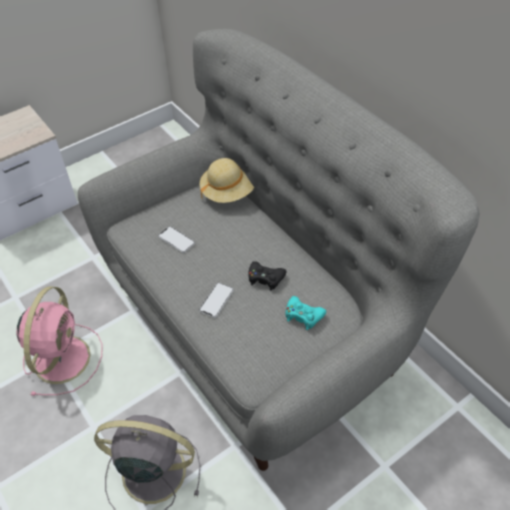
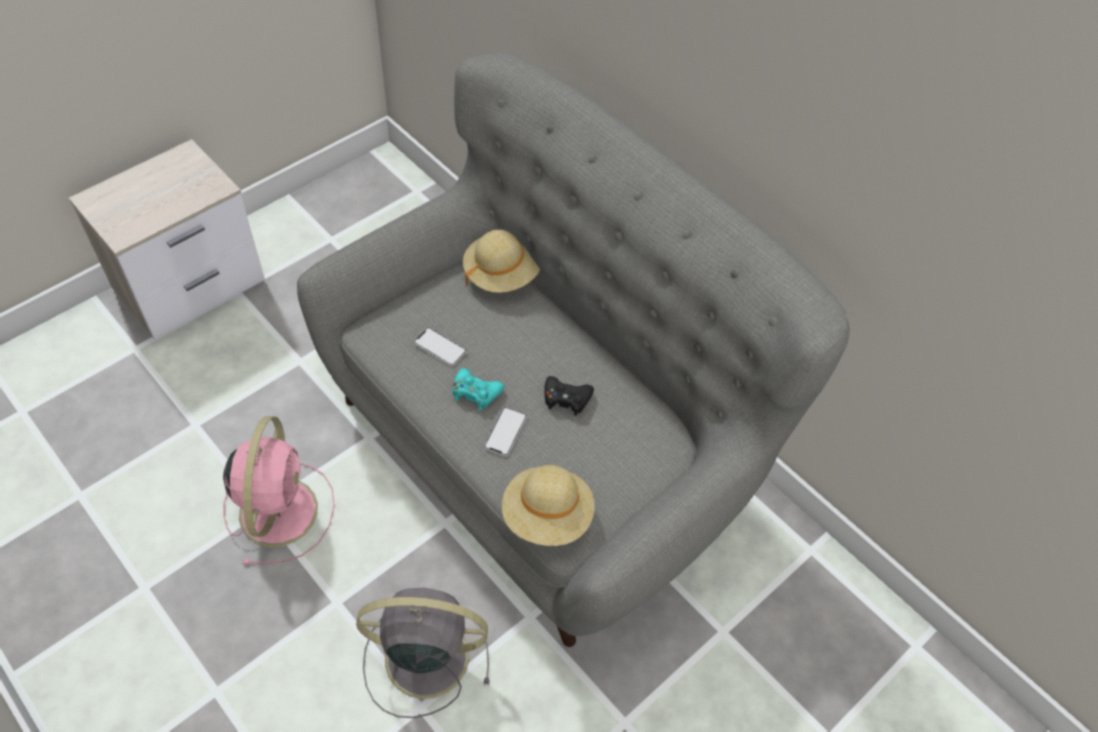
camera: 10 degrees left, 5 degrees up
(241, 363) = (547, 516): none -> beige hat
(303, 316) = (620, 449): turquoise game controller -> turquoise game controller (475, 392)

